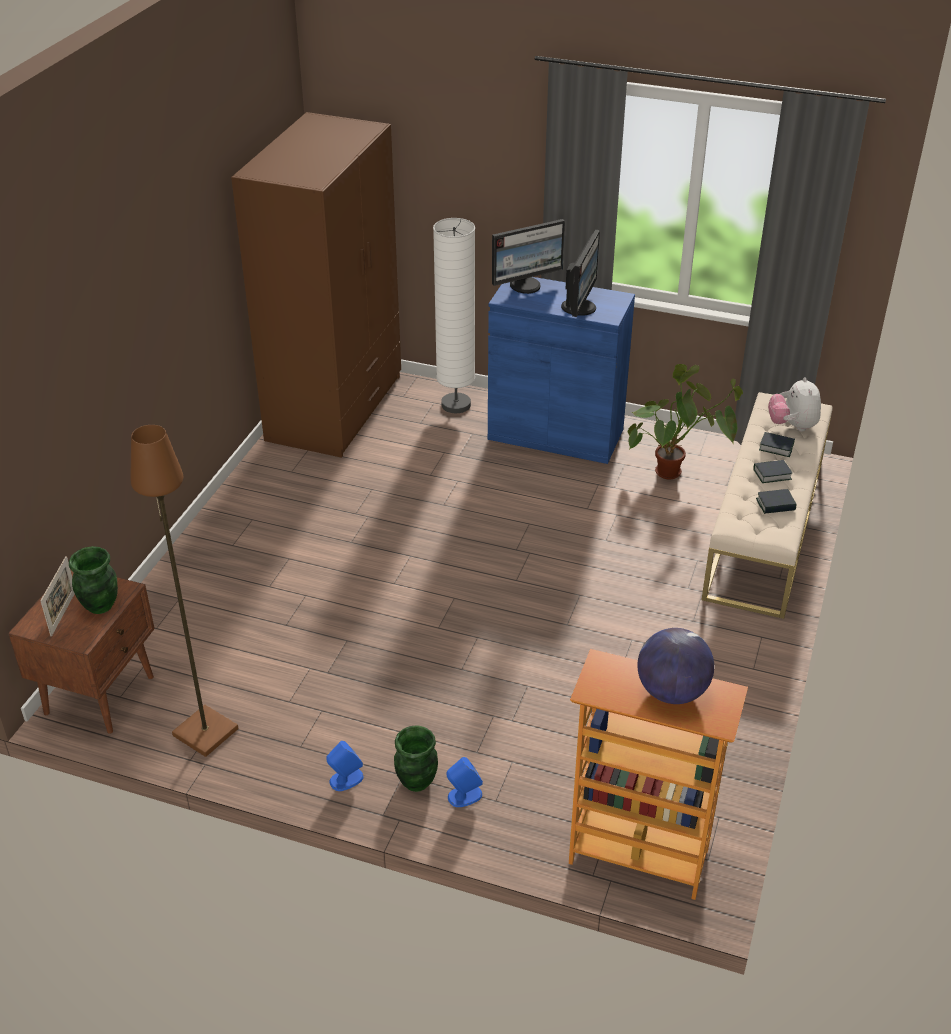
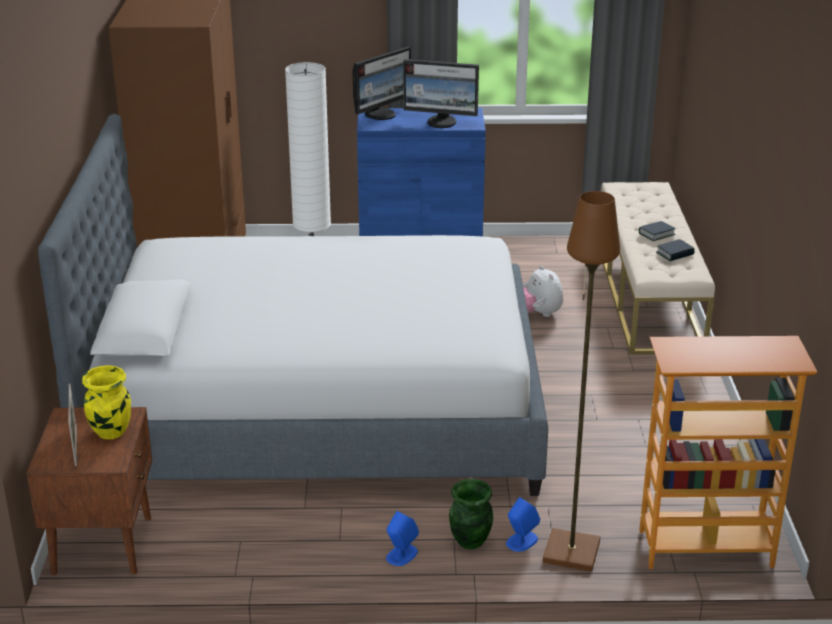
camera: 20 degrees left, 10 degrees down
(100, 606) = (111, 432): green vase -> yellow vase
(204, 732) = (234, 551): brown floor lamp -> brown floor lamp (570, 552)
(361, 591) = (317, 408): none -> bed
(580, 307) = (442, 122): monitor -> monitor turned 105 degrees clockwise
(671, 692) = (741, 351): globe -> none
(676, 467) = (543, 265): potted plant -> none
(776, 447) = (646, 216): book -> none
(792, 426) = (648, 200): plush toy -> plush toy (538, 314)

